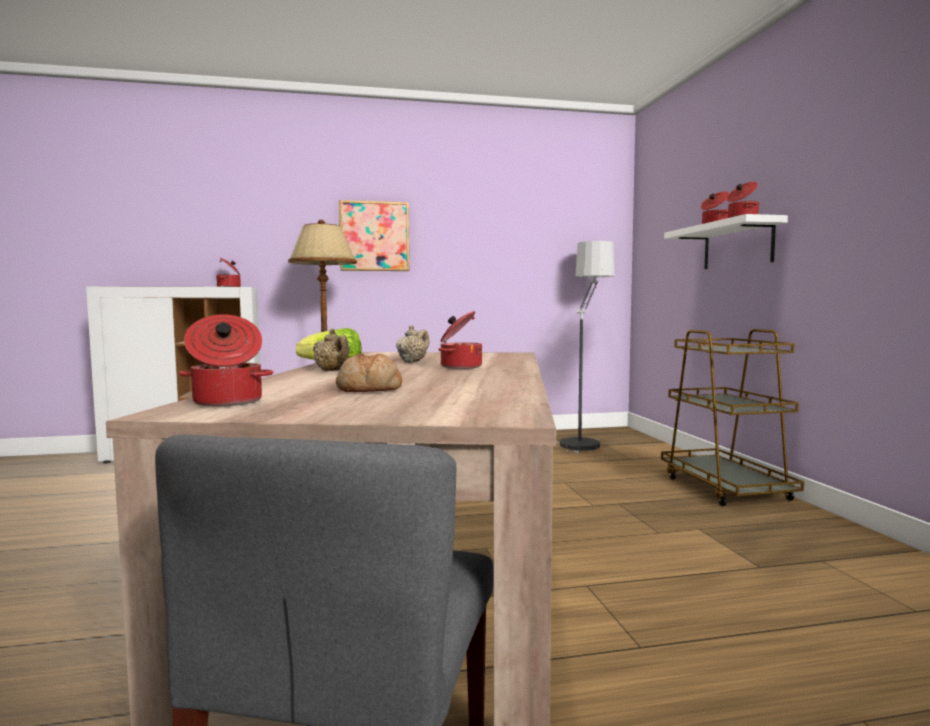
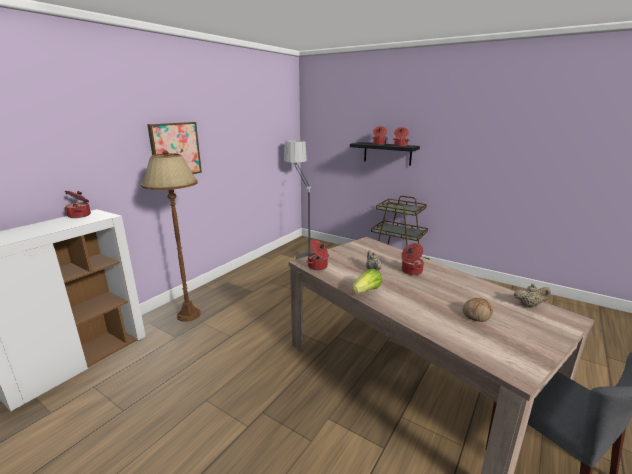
camera: 45 degrees left, 15 degrees up
(227, 402) = (493, 354): cooking pot -> cooking pot (318, 266)
(332, 371) = (392, 299): beige teapot -> beige teapot (529, 305)
(737, 245) = (387, 153): white shelf -> black shelf

